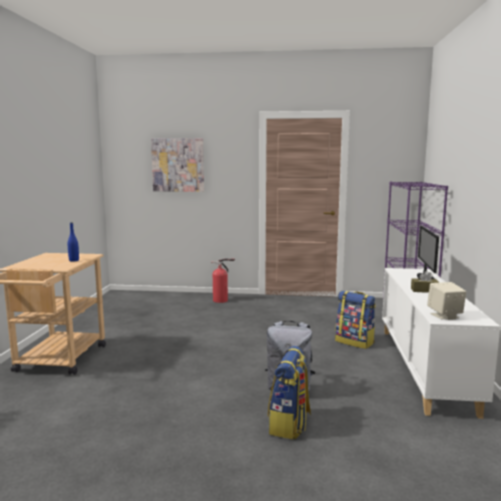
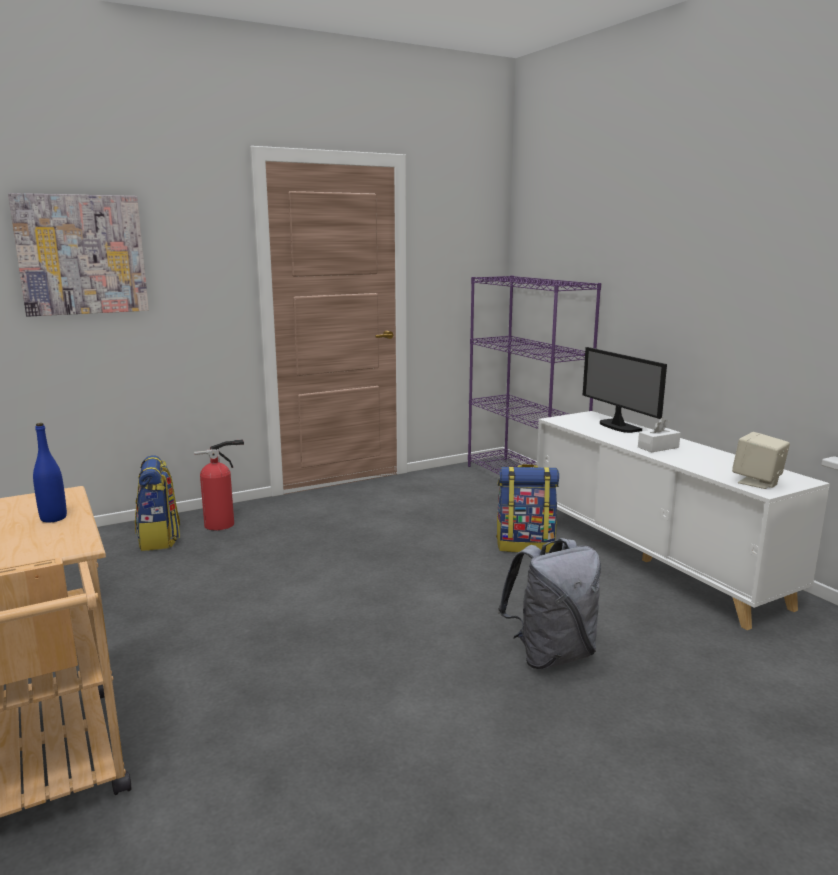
camera: 35 degrees left, 5 degrees up
(289, 424) = (636, 717): backpack -> backpack (159, 539)
(424, 290) = (658, 447): brown tissue box -> white tissue box

